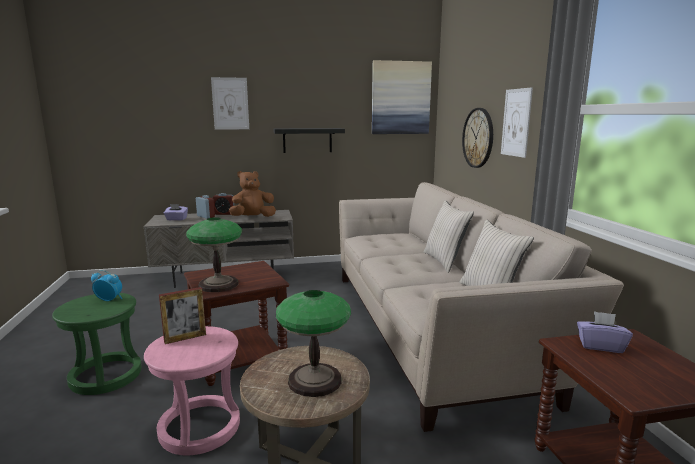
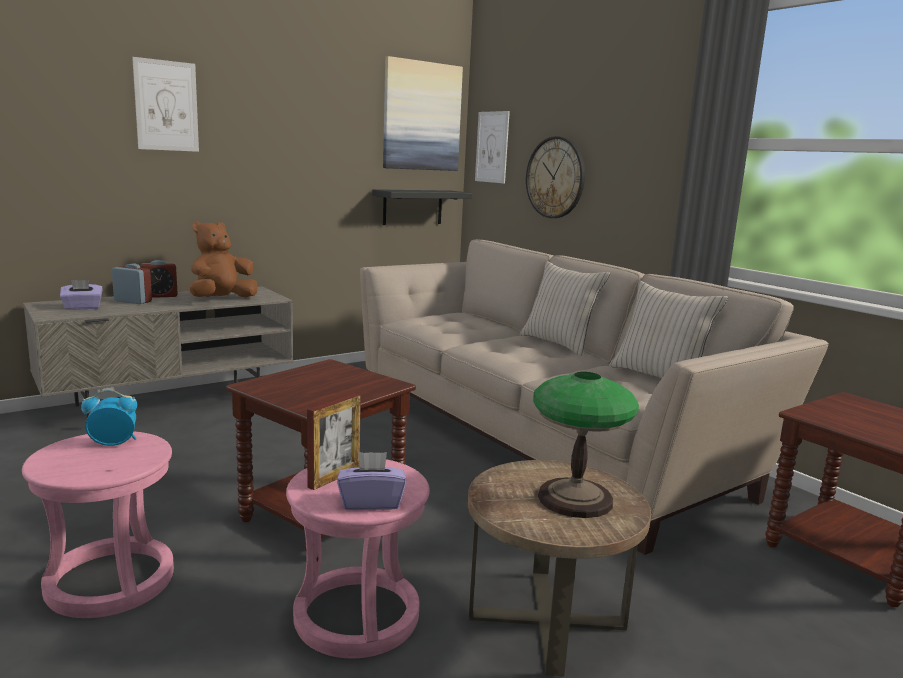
camera: 25 degrees left, 0 degrees up
(105, 375) = (109, 581): green stool -> pink stool
(218, 284) = (314, 396): table lamp -> none
(307, 140) = (290, 174): black shelf -> black shelf (412, 207)
(516, 122) = (628, 158): picture -> picture (492, 147)
(600, 346) = (839, 411): purple tissue box -> purple tissue box (371, 502)

